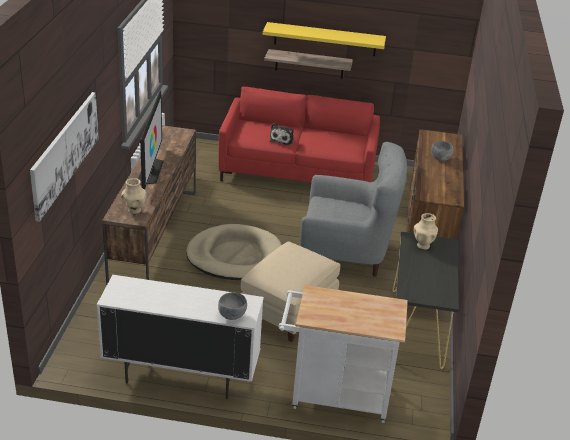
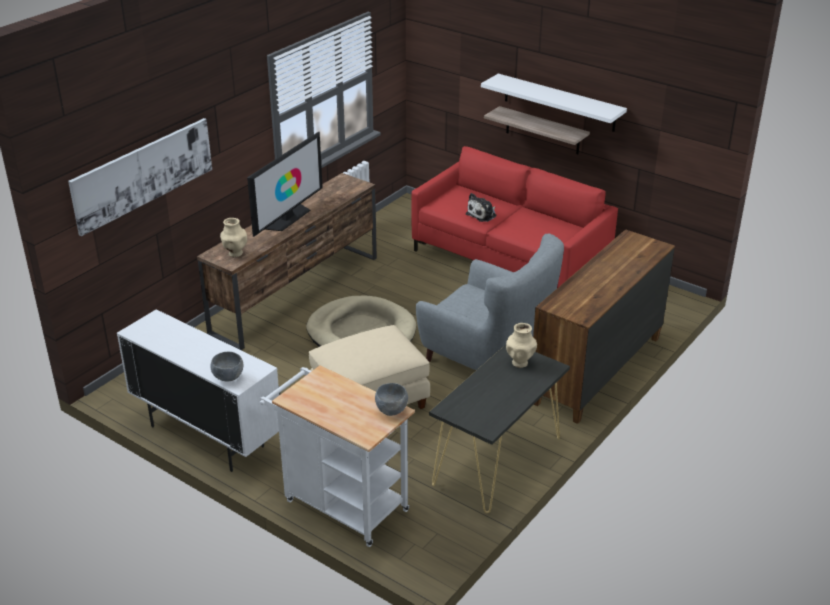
camera: 30 degrees right, 0 degrees up
(325, 39) = (559, 103): yellow shelf -> white shelf
(440, 159) = (616, 268): grey bowl -> grey bowl (391, 410)

